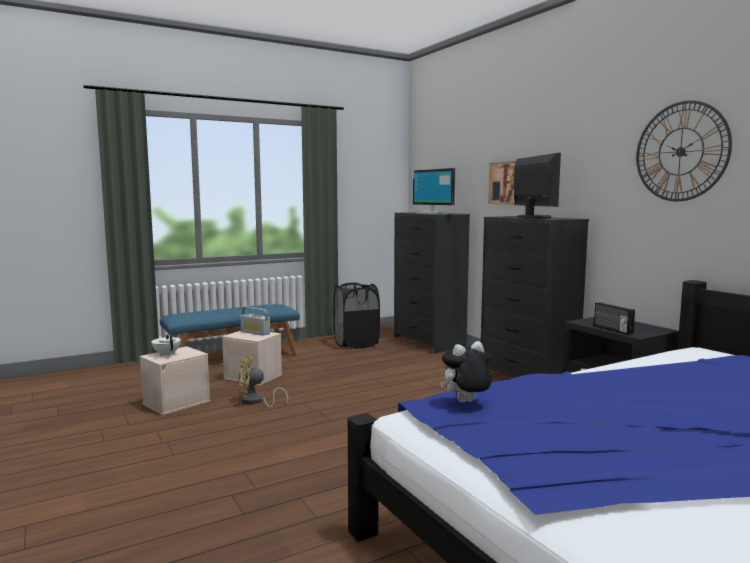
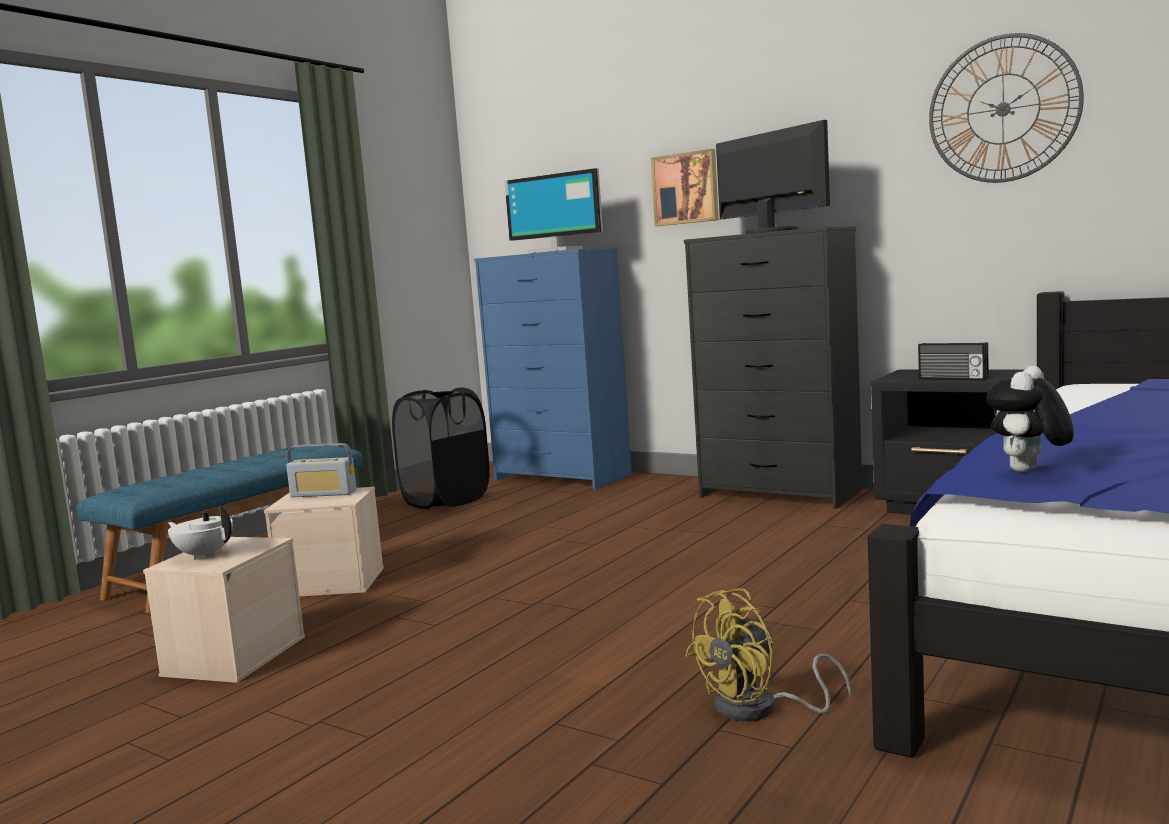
camera: 25 degrees left, 0 degrees up
(255, 401) = (399, 616): yellow fan -> yellow fan (759, 709)
(429, 342) = (563, 477): black dresser -> blue dresser

